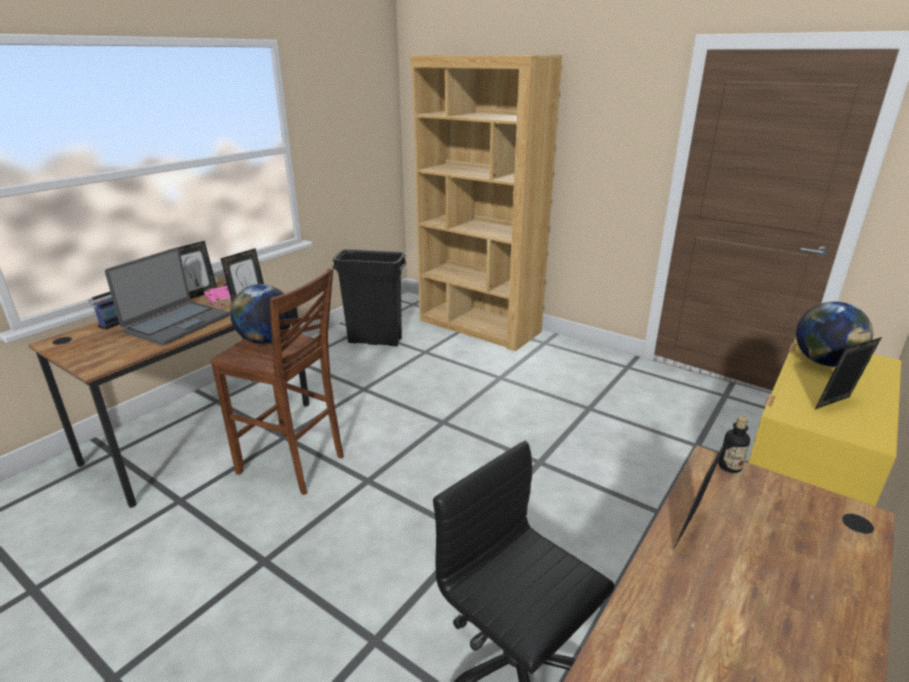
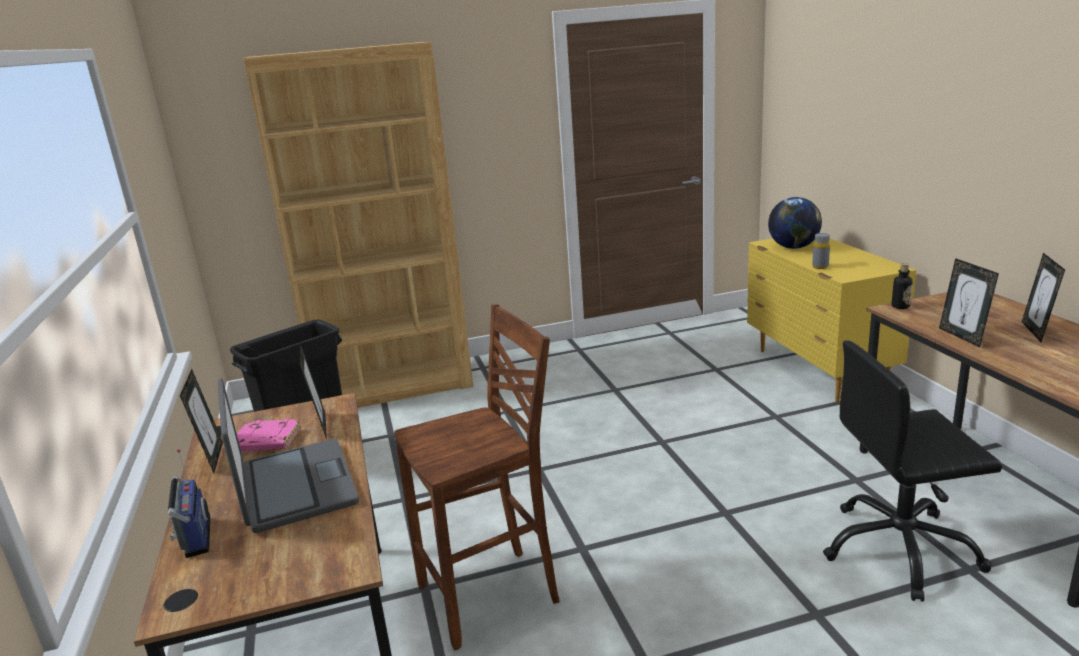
camera: 50 degrees left, 5 degrees down
(266, 340) = (434, 438): globe -> none
(790, 391) = (820, 267): none -> grey bottle
(836, 405) = (848, 262): picture frame -> picture frame (1036, 332)

